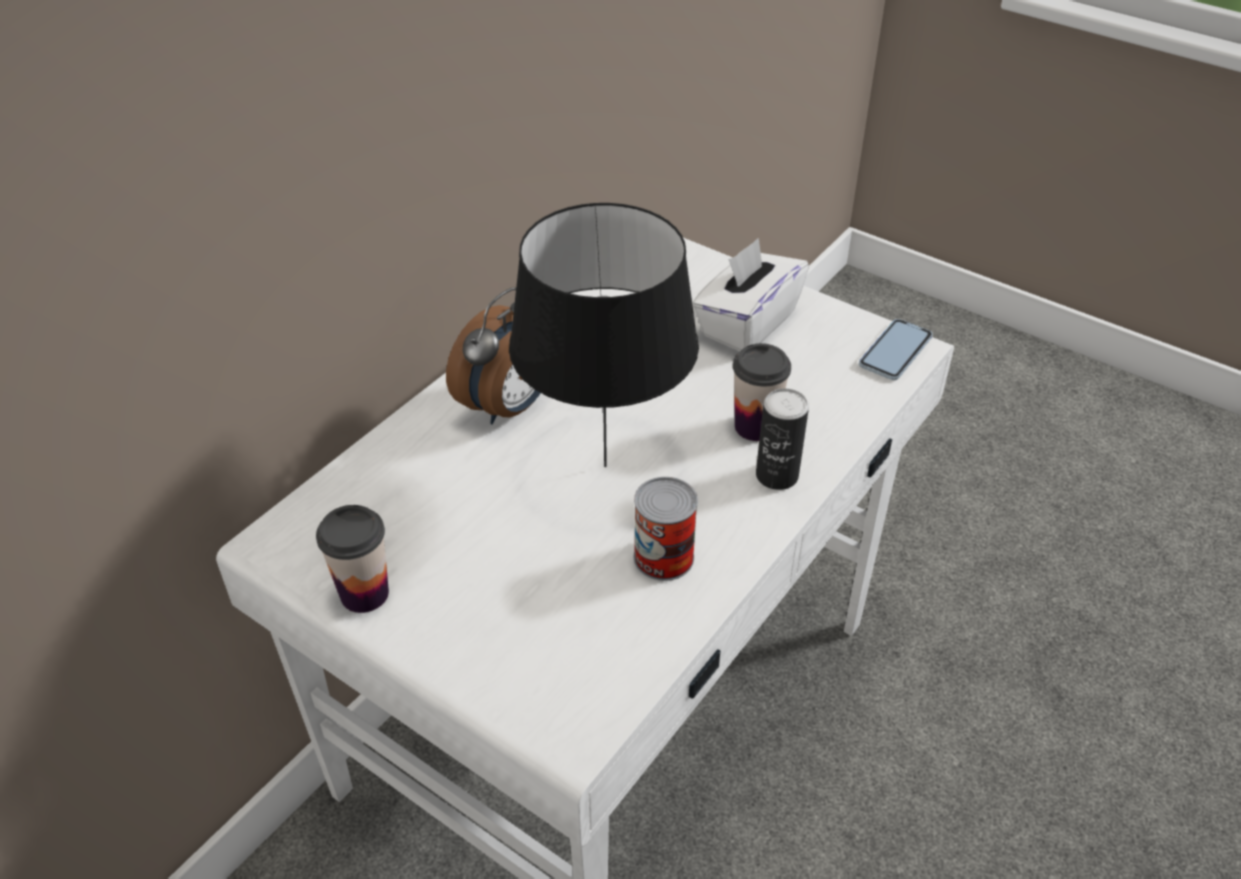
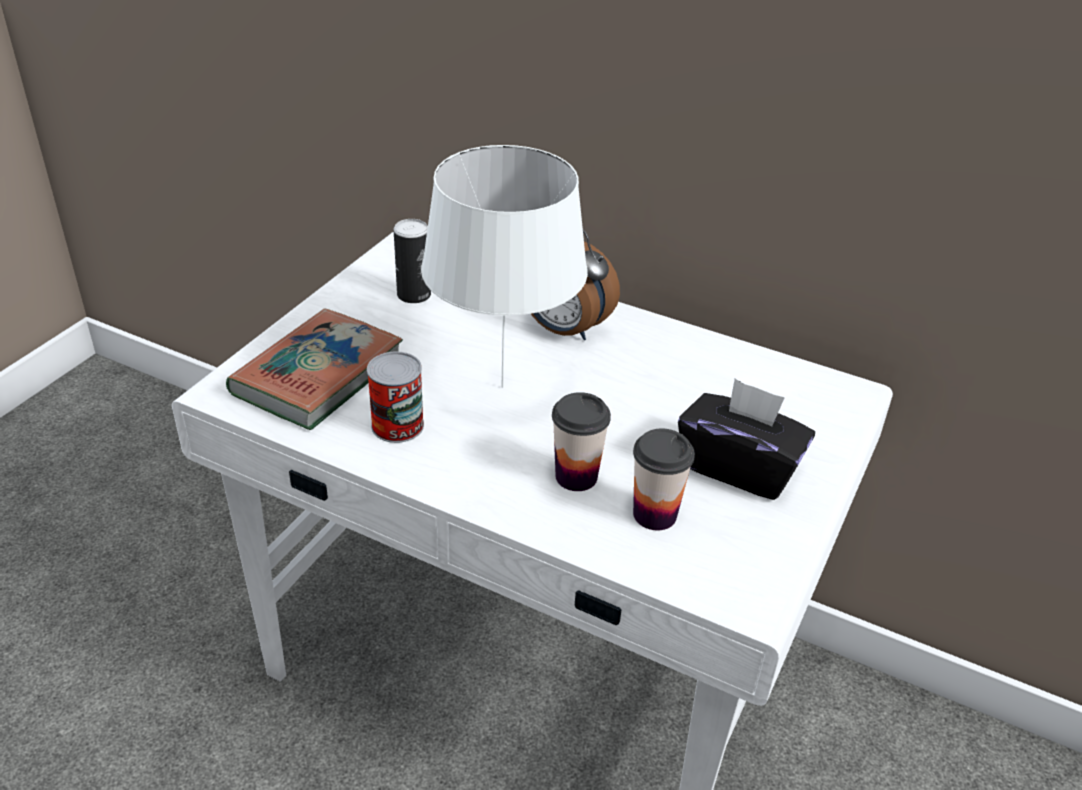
camera: 80 degrees right, 5 degrees down
(364, 593) = (354, 289): cup -> cup (654, 514)
(557, 631) = (318, 376): none -> book
(603, 465) = (503, 386): black table lamp -> white table lamp
(746, 323) = (739, 467): white tissue box -> black tissue box
(777, 475) = (509, 492): can -> can (414, 295)
(895, 351) = (737, 589): phone -> none

